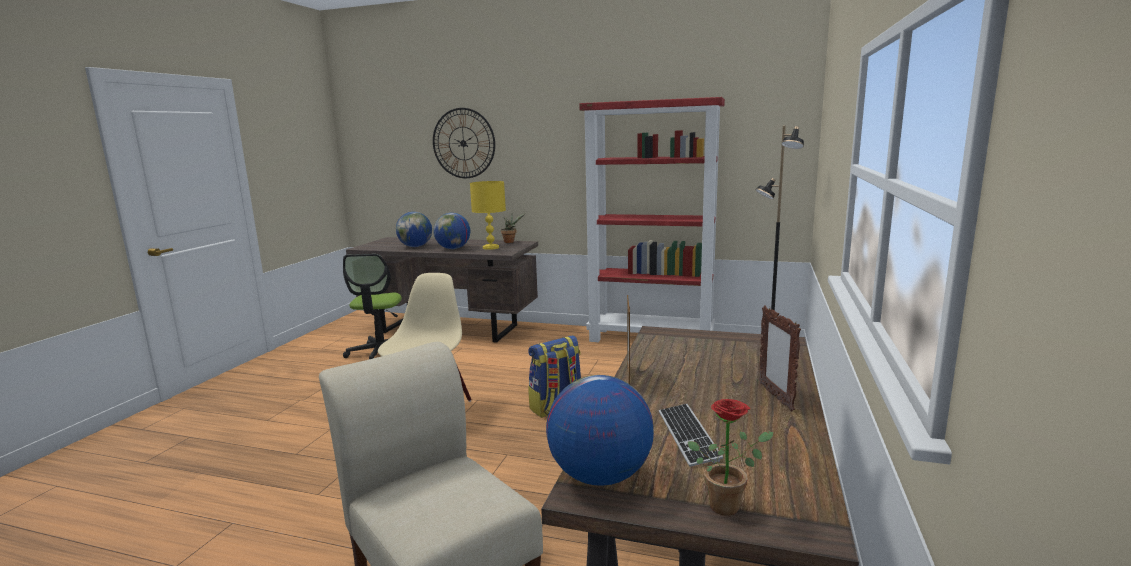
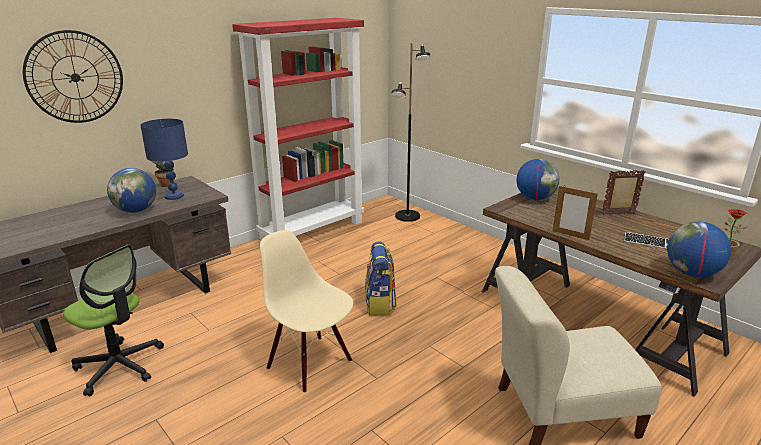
camera: 60 degrees left, 10 degrees up
(415, 246) = (75, 225): globe -> globe (535, 198)
(491, 247) = (174, 196): yellow table lamp -> blue table lamp
(775, 397) = (619, 214): picture frame -> picture frame turned 150 degrees clockwise

